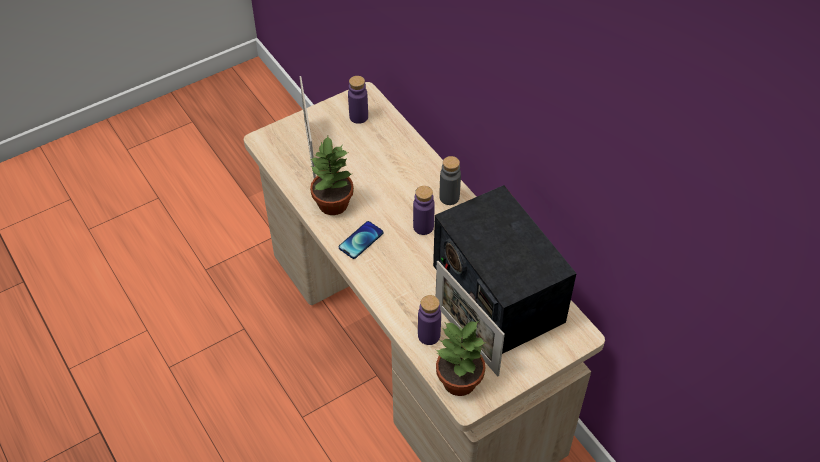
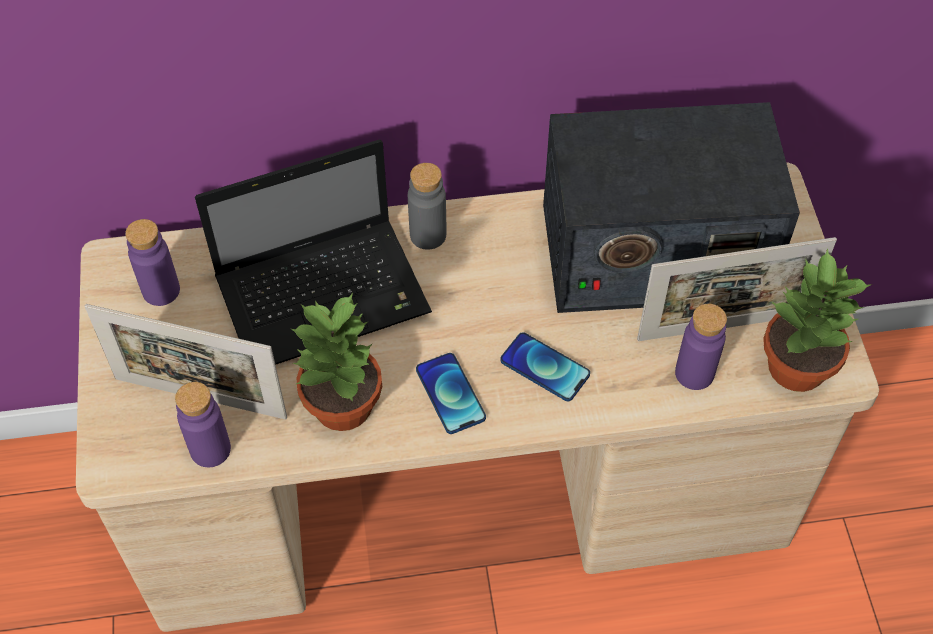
camera: 65 degrees left, 5 degrees up
(391, 173) = (326, 294): none -> laptop
(396, 271) = (544, 368): none -> phone
(423, 227) = (470, 294): purple bottle -> purple bottle (210, 449)

